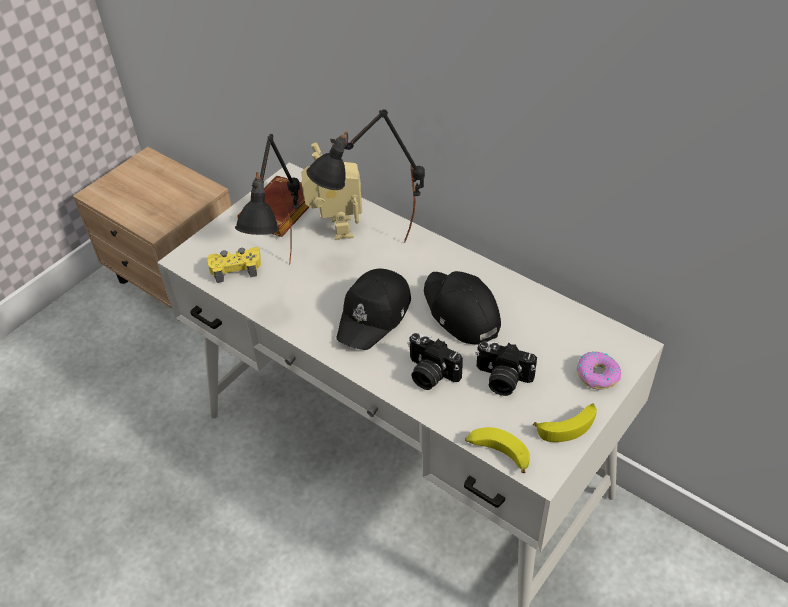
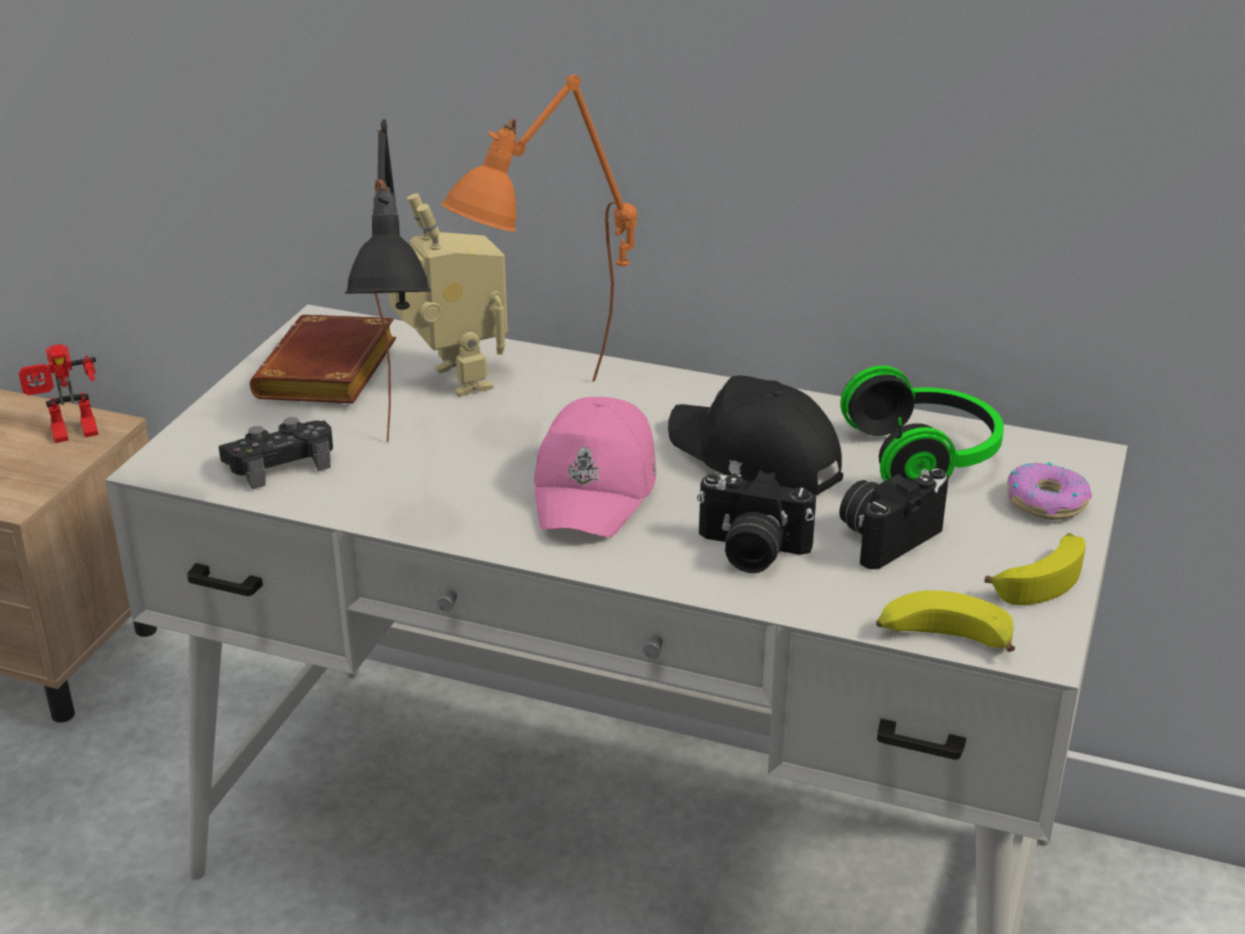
camera: 20 degrees left, 15 degrees down
(191, 193) = (71, 435): none -> toy robot
(236, 267) = (280, 463): yellow game controller -> black game controller
(374, 262) = (552, 415): black table lamp -> orange table lamp
(375, 315) = (597, 488): black cap -> pink cap
(502, 379) = (886, 537): camera -> camera turned 135 degrees clockwise
(549, 330) = (926, 458): none -> headphones

